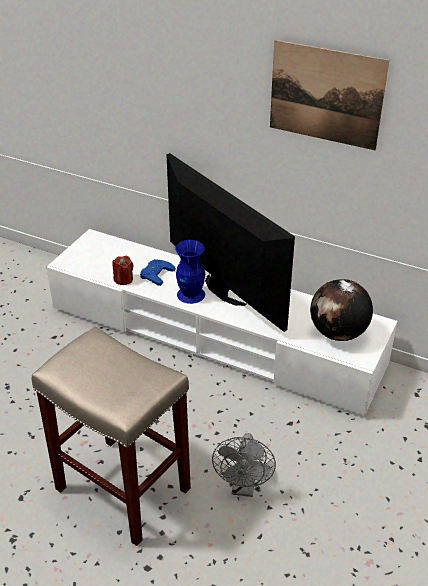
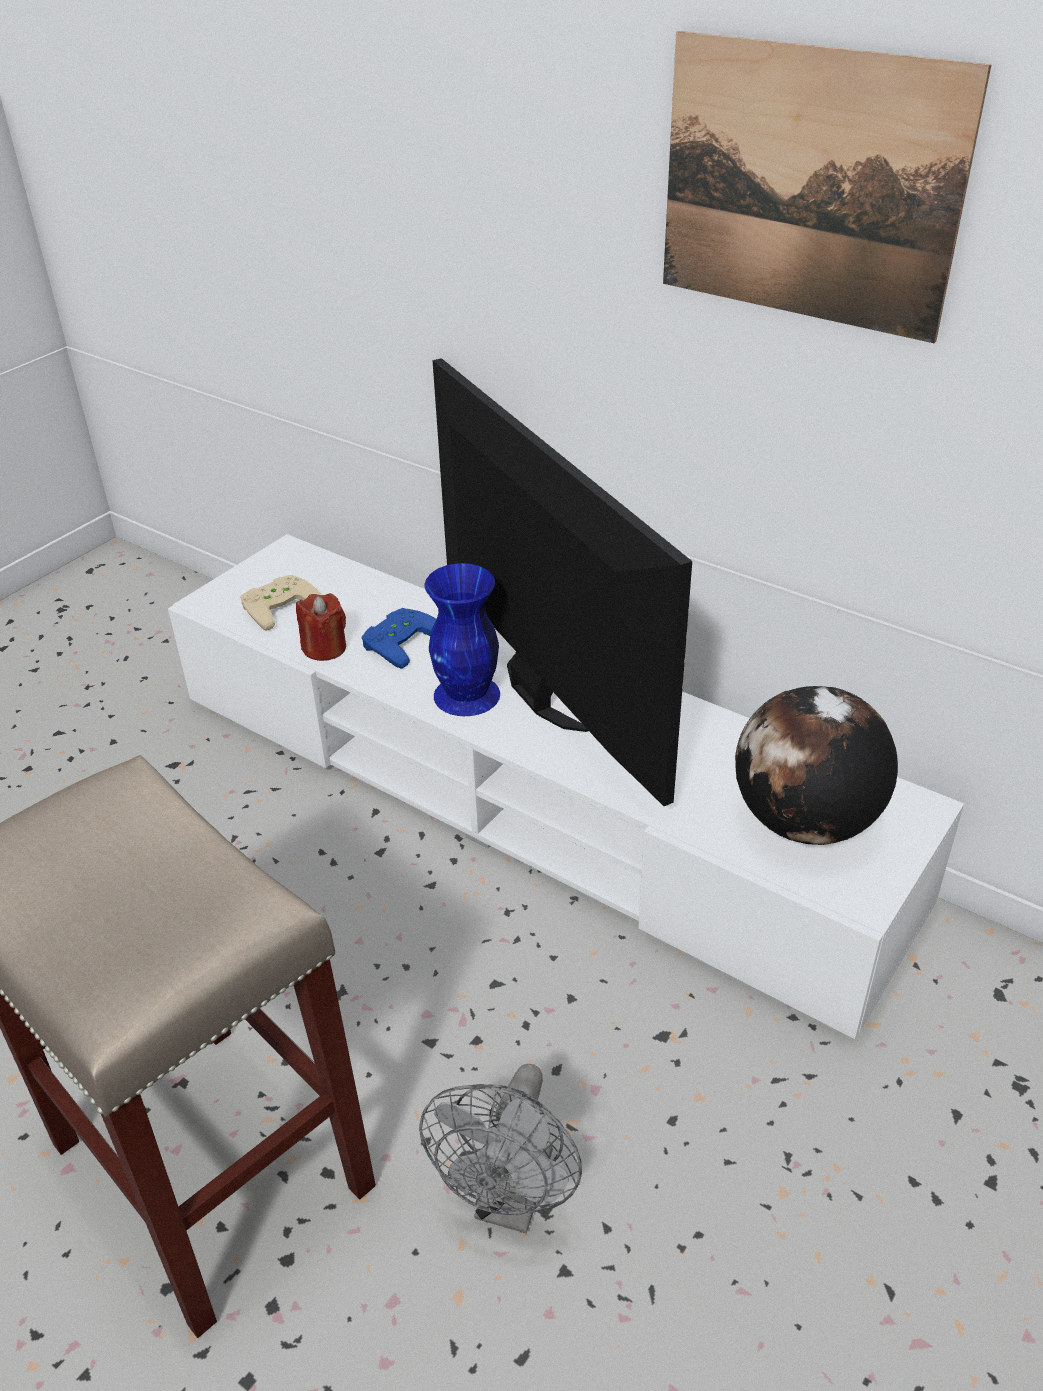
camera: 10 degrees right, 0 degrees up
(96, 261) = (278, 605): none -> beige game controller

